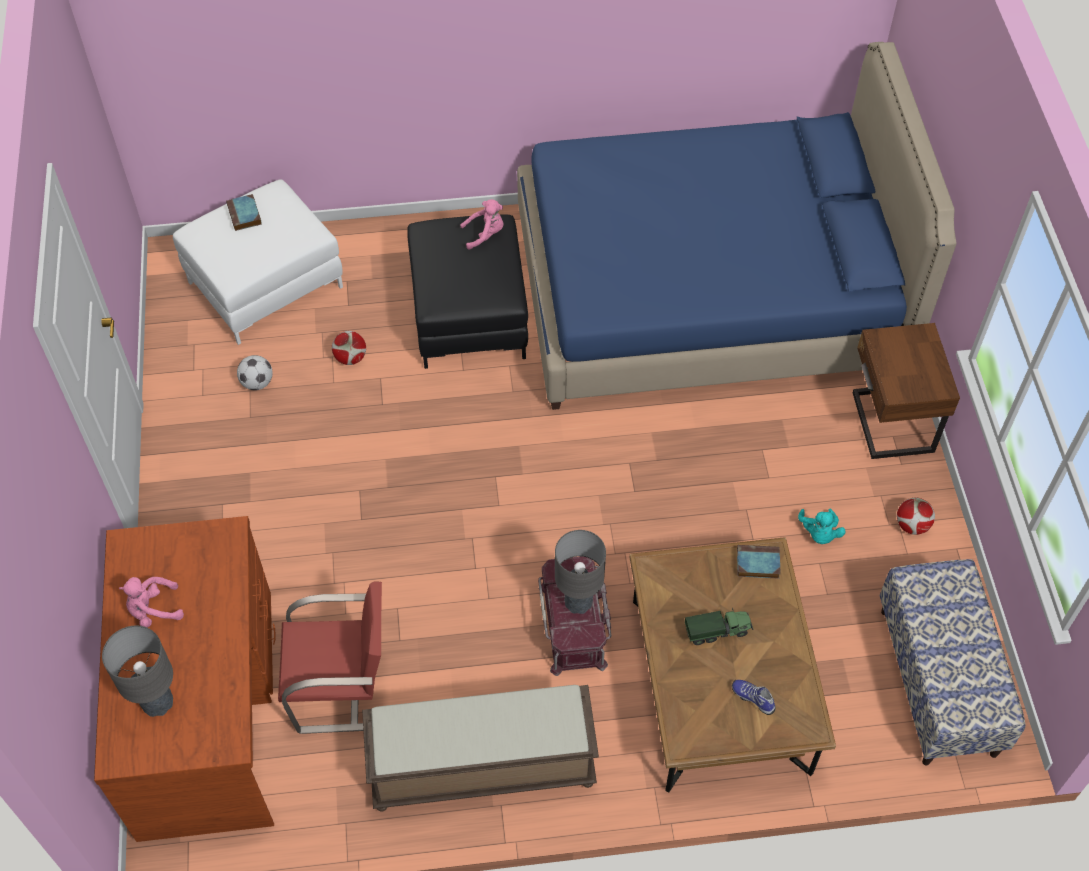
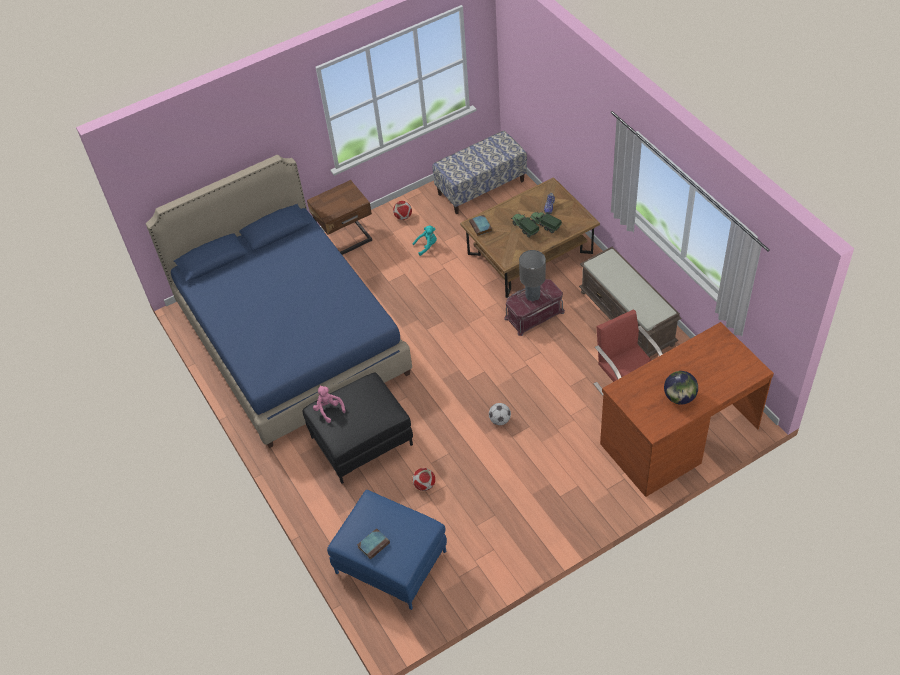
camera: 110 degrees left, 5 degrees down
(153, 610) = (679, 397): pink plush toy -> globe
(157, 703) = (721, 369): grey table lamp -> none
(257, 383) = (468, 524): football -> football (500, 420)
(265, 284) = (391, 562): white ottoman -> blue ottoman
(709, 668) = (545, 225): none -> toy truck

